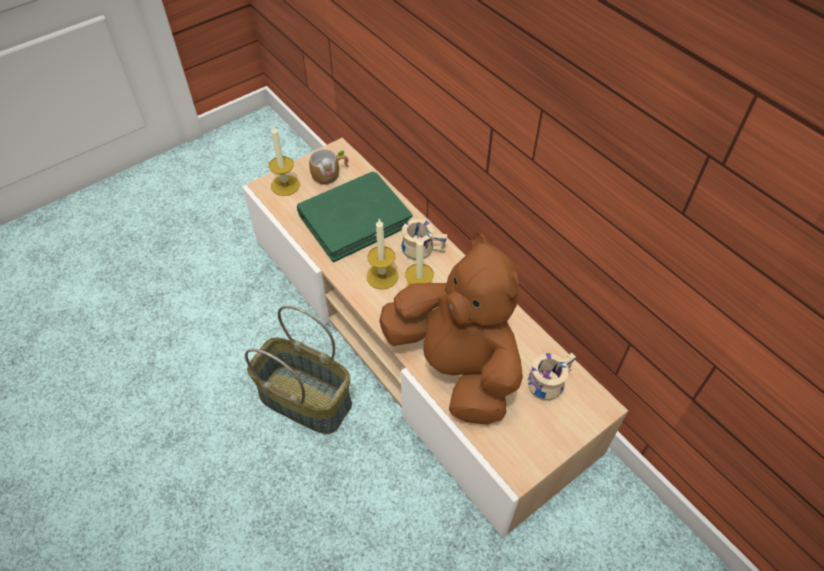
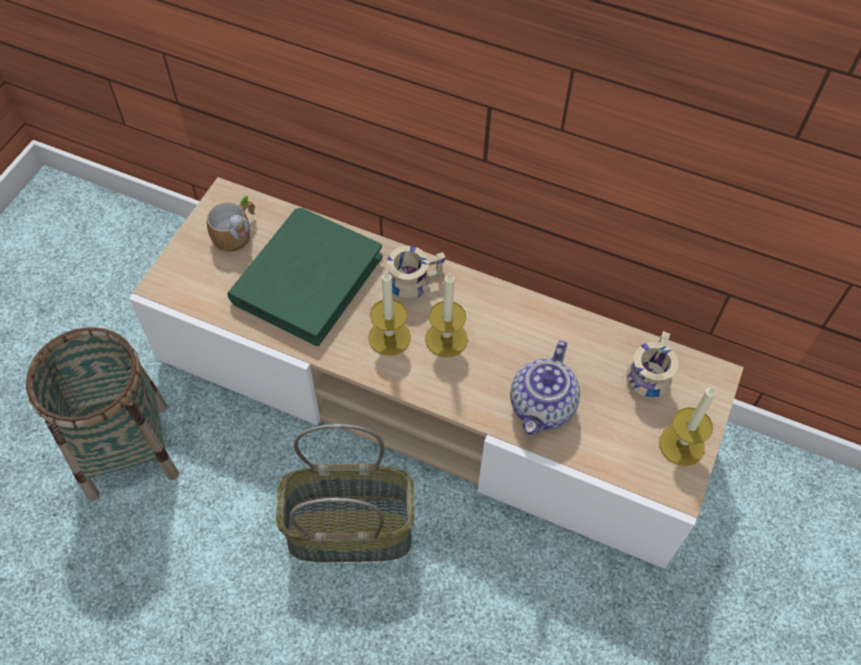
camera: 30 degrees left, 5 degrees up
(207, 287) = (127, 449): none -> basket
(285, 185) = (187, 272): candle -> candle (681, 445)
(455, 367) = (542, 407): brown plush toy -> teapot

